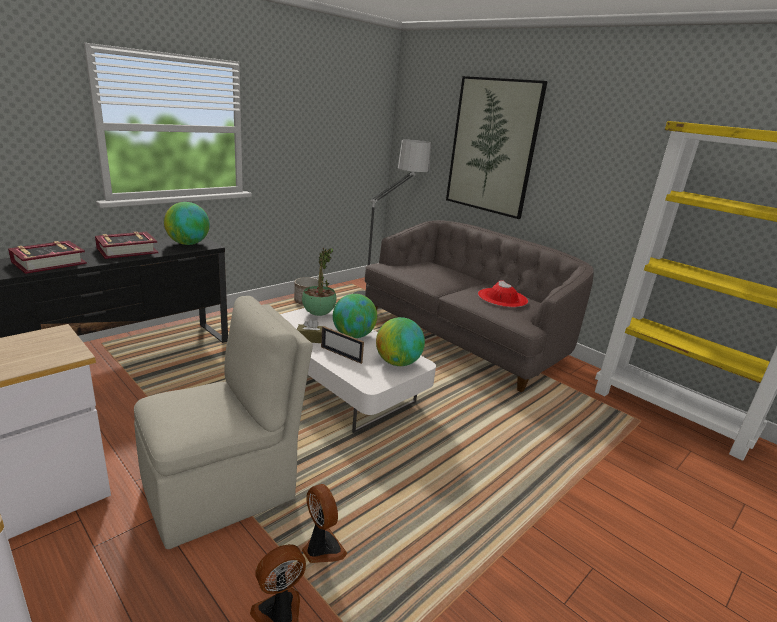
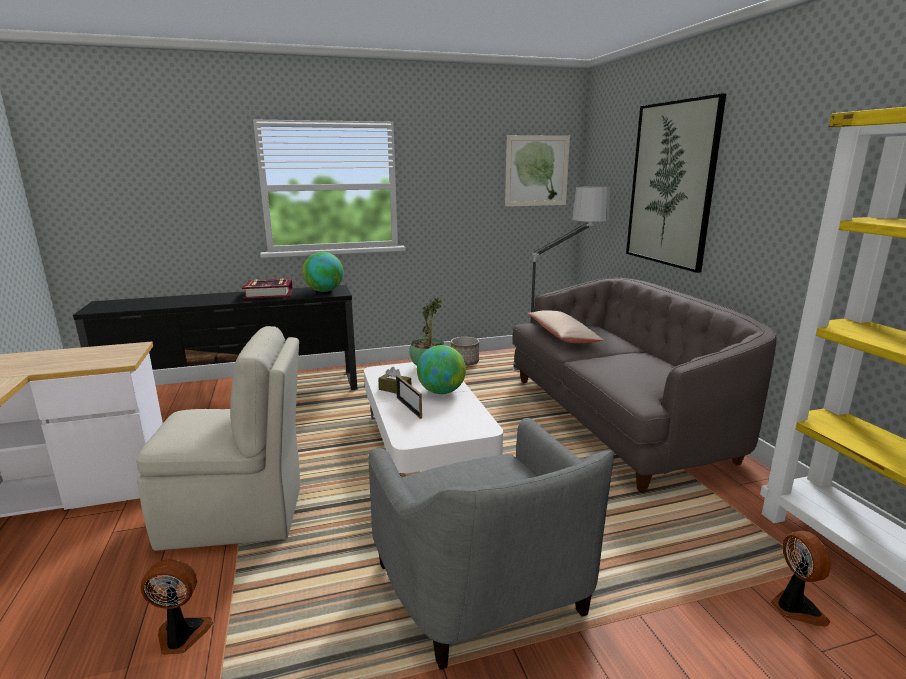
camera: 30 degrees right, 5 degrees down
(49, 263) = (201, 300): book -> none
(322, 549) = (267, 592): fan -> fan (795, 608)
(360, 121) = (537, 171): none -> picture
(398, 363) = (460, 424): globe -> none
(419, 274) = (562, 336): none -> beige pillow
(484, 491) = (486, 591): none -> grey armchair
(502, 298) = (641, 368): red hat -> none

